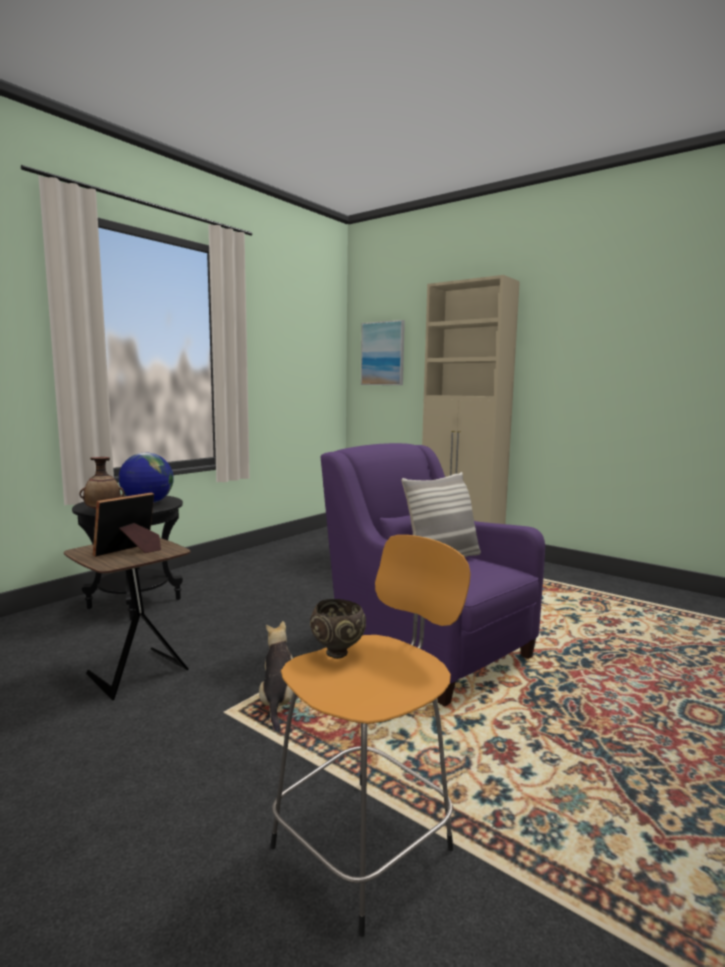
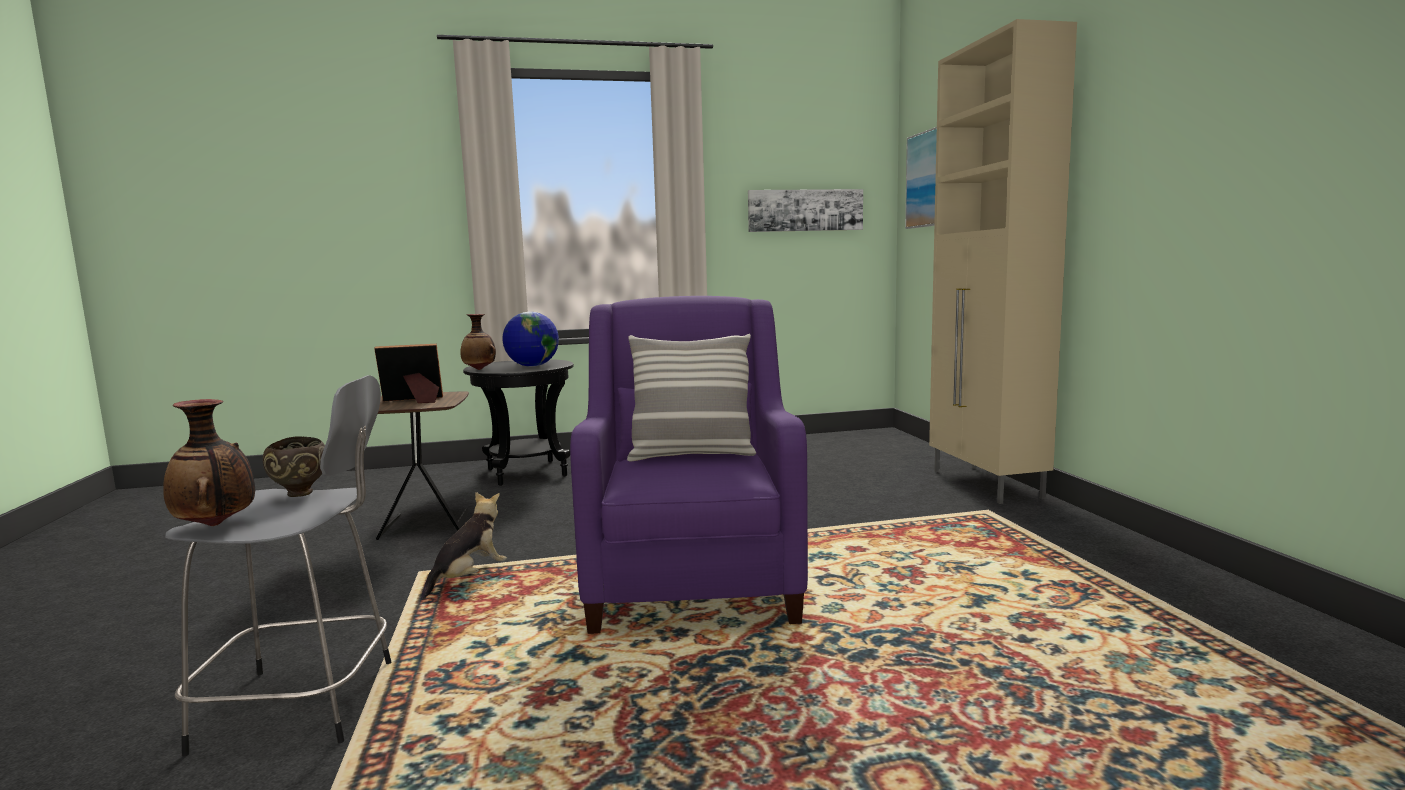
camera: 40 degrees right, 0 degrees up
(299, 367) = (805, 210): none -> picture
(367, 844) = (305, 704): orange stool -> grey stool
(378, 697) = (217, 525): none -> vase

